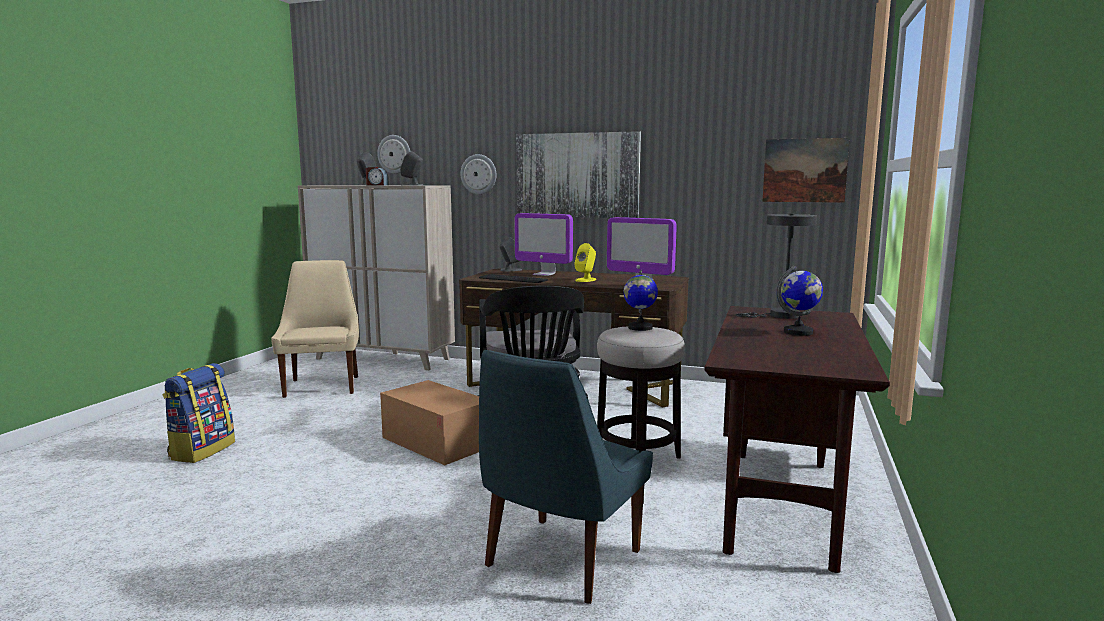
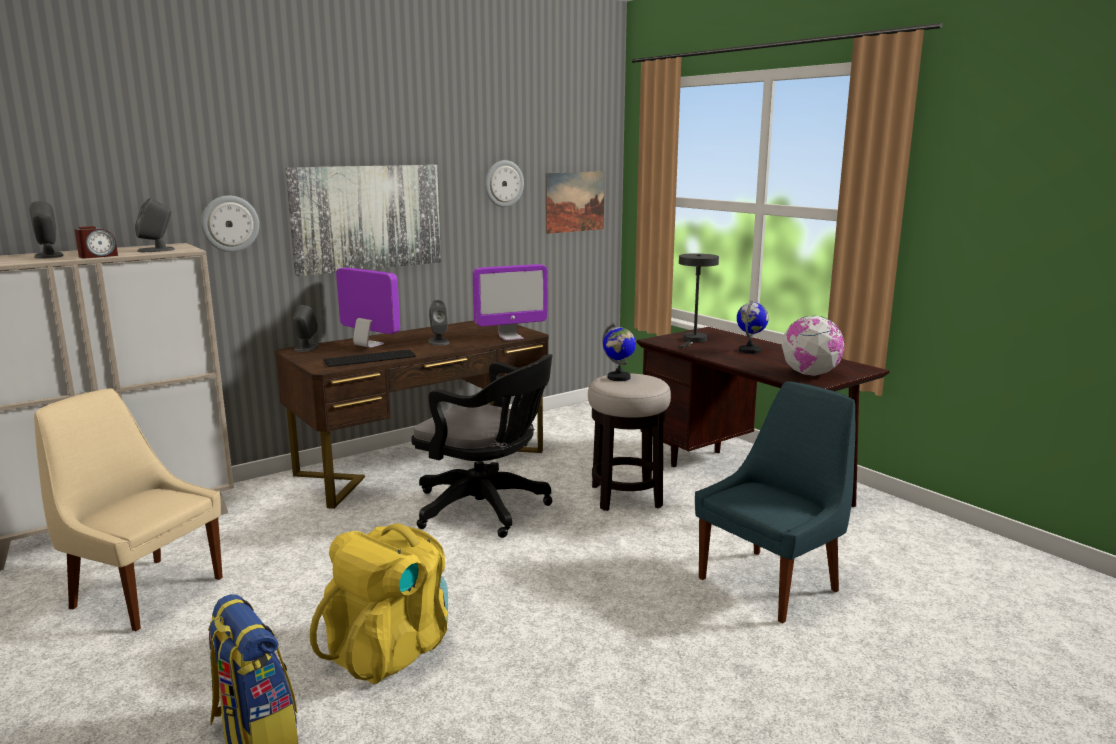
camera: 55 degrees left, 5 degrees up
(309, 453) = (390, 649): none -> yellow backpack
(394, 154) = (69, 199): wall clock -> wall clock (503, 183)
(436, 442) = (471, 568): cardboard box -> none
(544, 274) = (368, 345): monitor -> monitor turned 120 degrees counterclockwise
(559, 561) = (771, 583): blue chair -> blue chair turned 105 degrees counterclockwise
(585, 280) = (438, 342): yellow speaker -> grey speaker
(766, 357) = (810, 374): none -> globe

